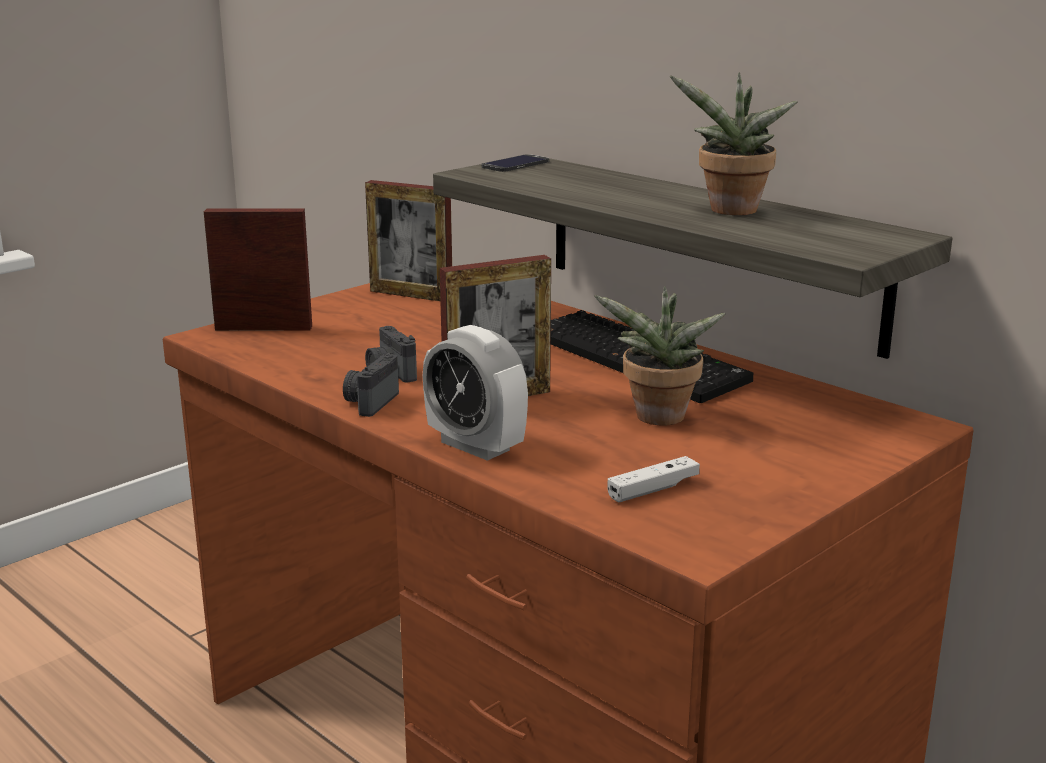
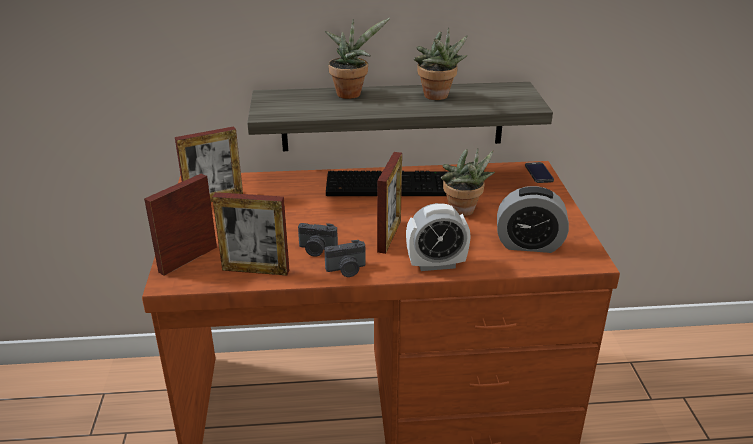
camera: 50 degrees left, 10 degrees up
(292, 361) = (255, 270): none -> picture frame
(369, 402) = (346, 270): camera -> camera turned 75 degrees counterclockwise
(515, 164) = (270, 100): phone -> phone (539, 173)
(629, 181) = (351, 93): none -> potted plant
(653, 489) = (529, 244): white game controller -> alarm clock

